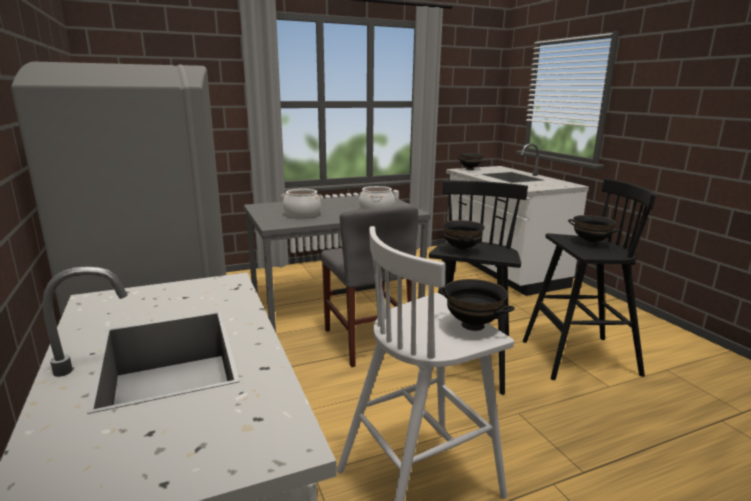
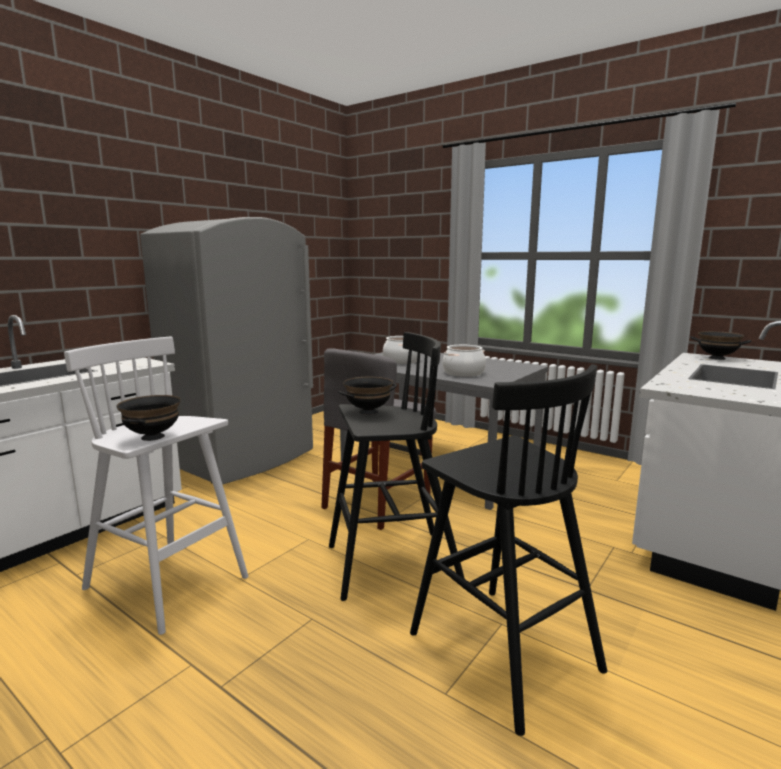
camera: 60 degrees right, 5 degrees down
(590, 243) = (514, 461): black bowl -> none

